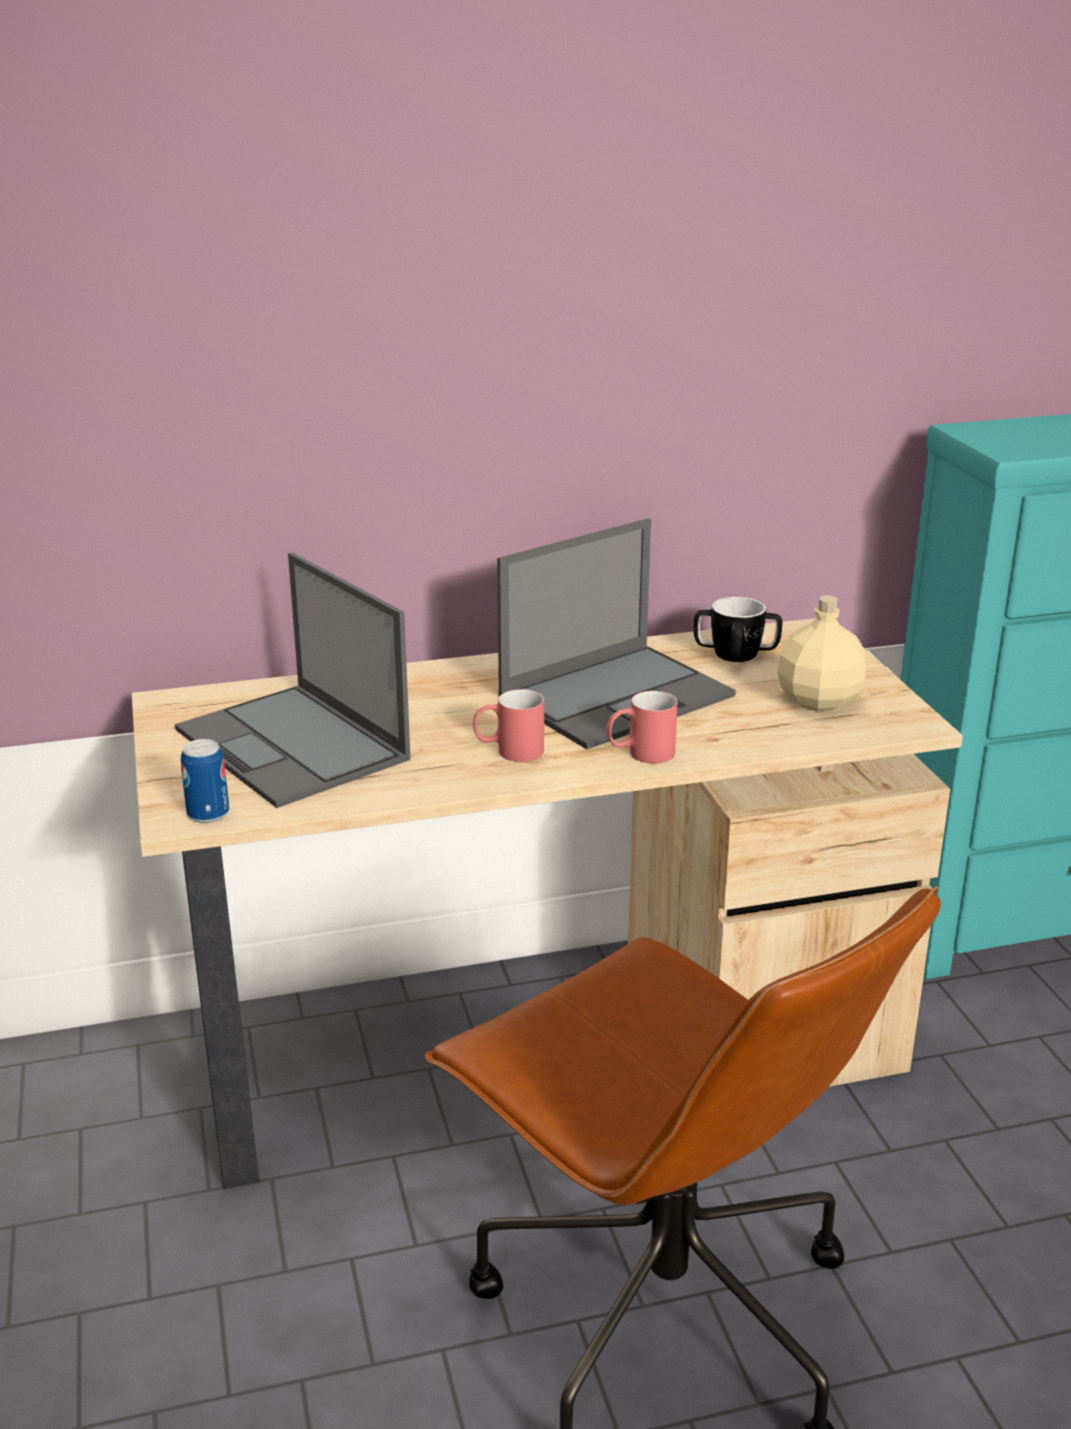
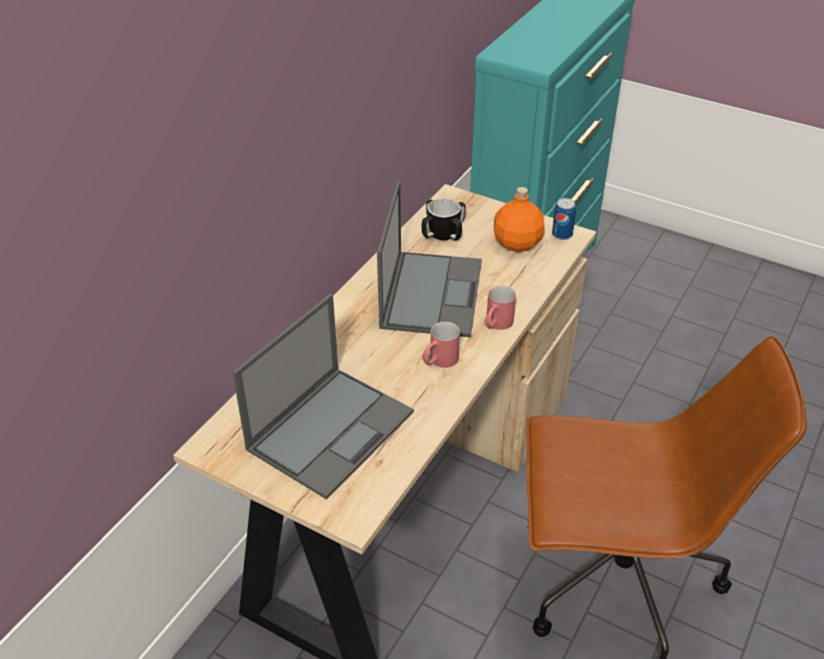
camera: 45 degrees left, 15 degrees up
(208, 814) = (364, 504): can -> can (562, 234)
(294, 745) = (331, 429): laptop -> laptop turned 60 degrees counterclockwise
(819, 701) = (518, 243): beige bottle -> orange bottle

